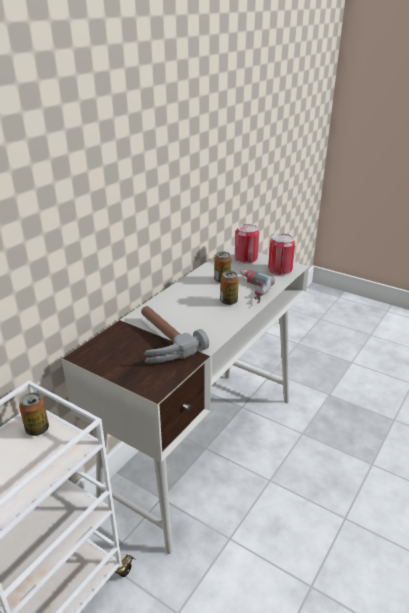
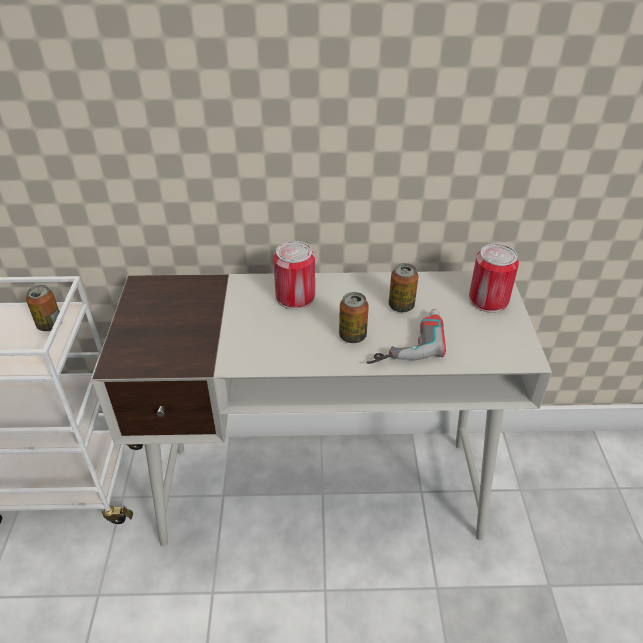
camera: 55 degrees right, 10 degrees up
(158, 341) = (209, 322): hammer -> none
(280, 269) = (499, 346): can -> can (295, 297)

